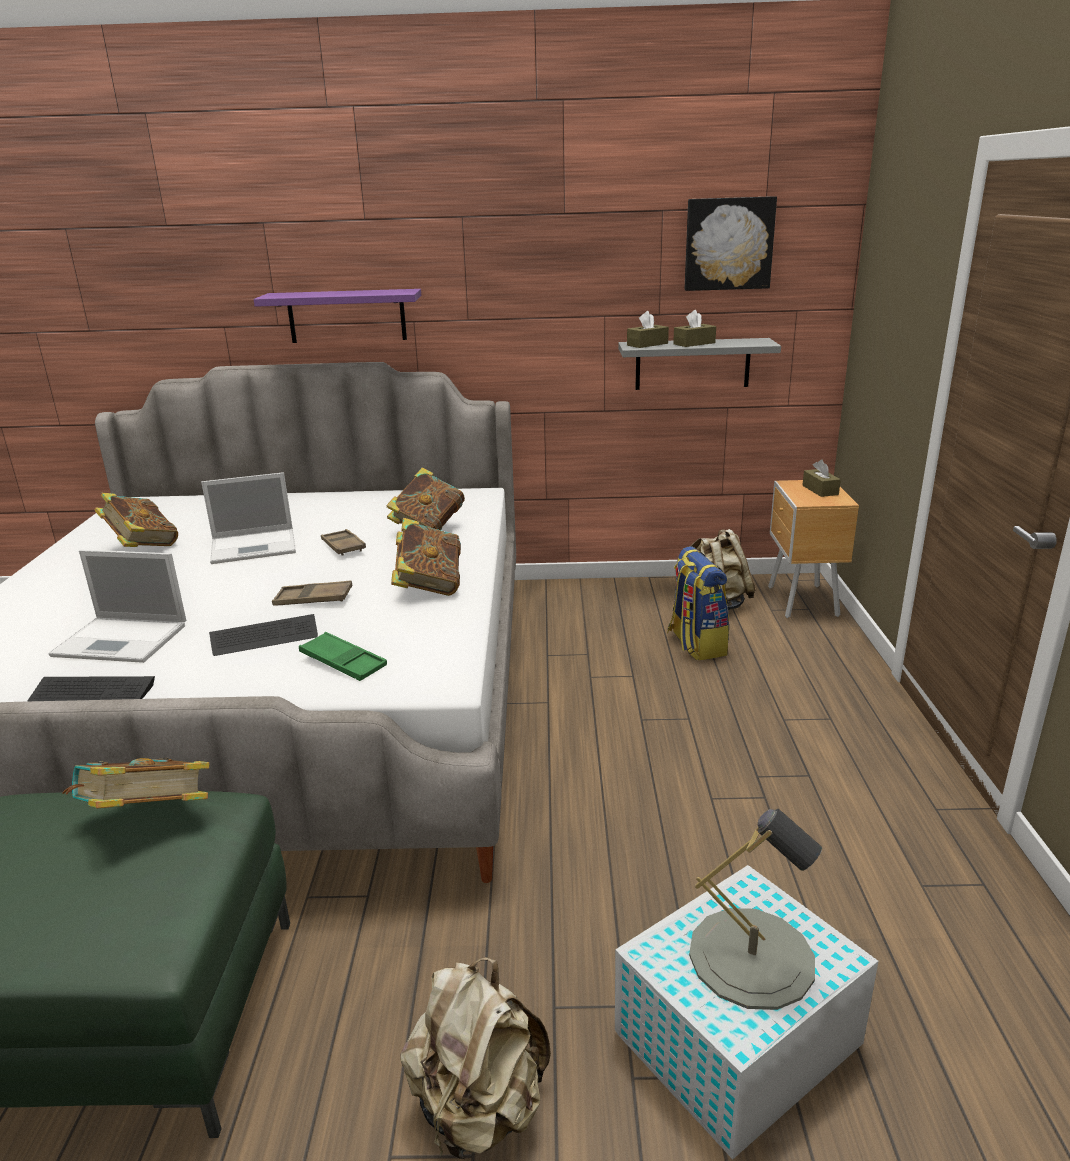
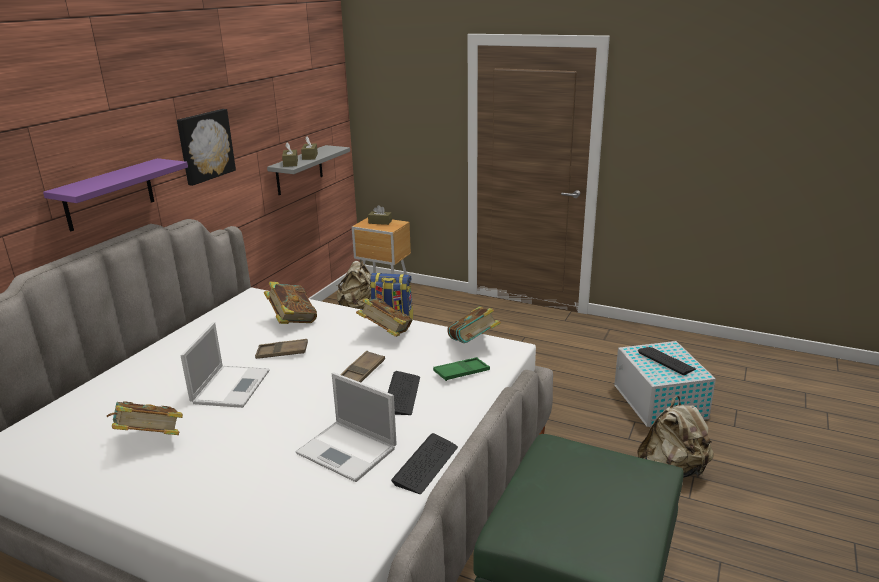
camera: 65 degrees left, 0 degrees up
(123, 640) = (348, 451): laptop -> laptop turned 90 degrees clockwise
(147, 819) = (555, 465): book -> book (473, 344)
(728, 244) = (303, 93): picture -> picture (205, 146)
(752, 956) = (666, 361): grey table lamp -> keyboard

